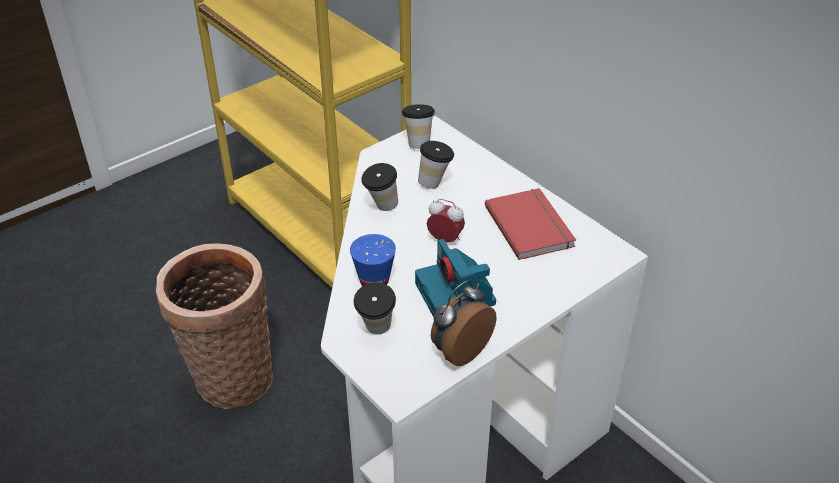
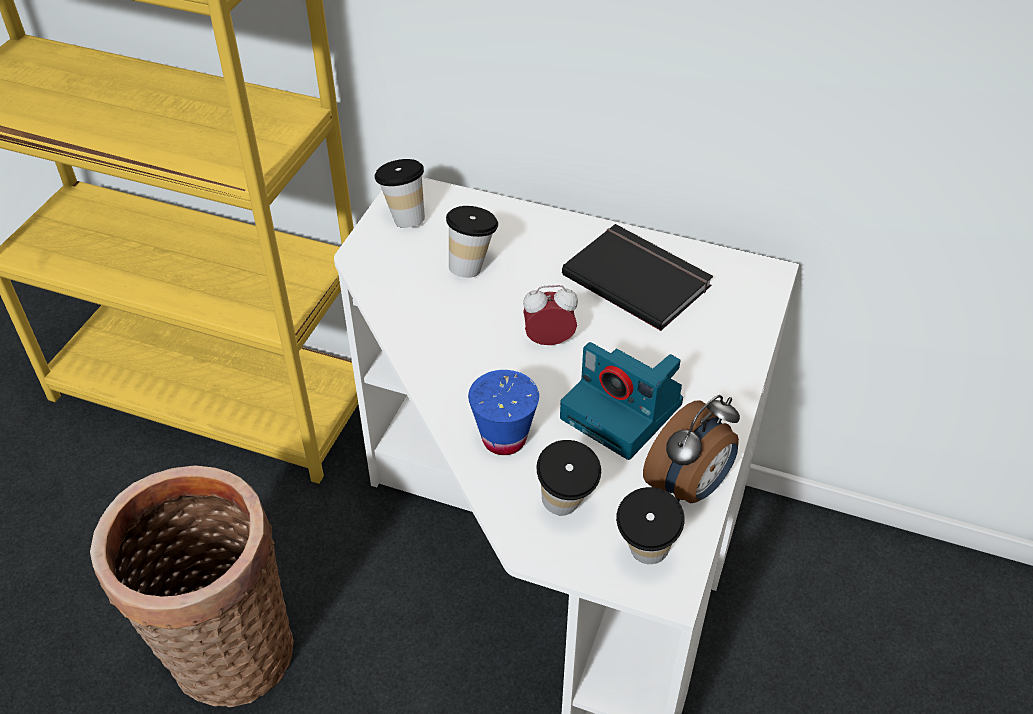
camera: 30 degrees left, 5 degrees up
(381, 208) = (428, 329): cup -> cup (644, 559)
(459, 350) = (689, 487): alarm clock -> alarm clock turned 150 degrees counterclockwise
(531, 225) = (638, 278): red book -> black book

